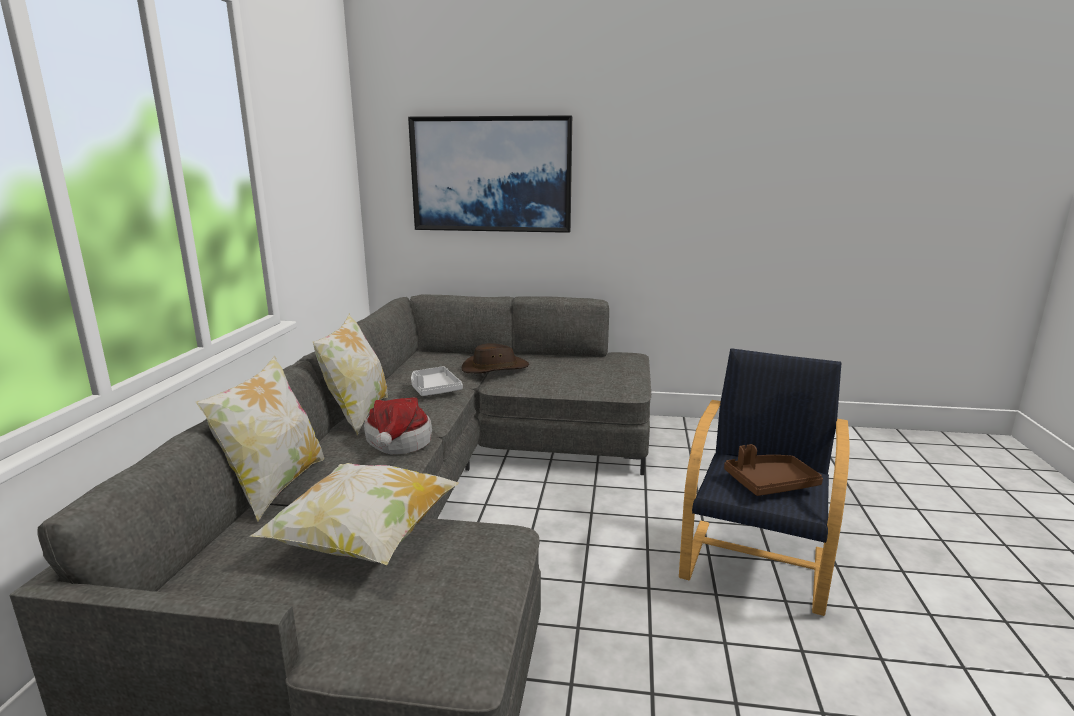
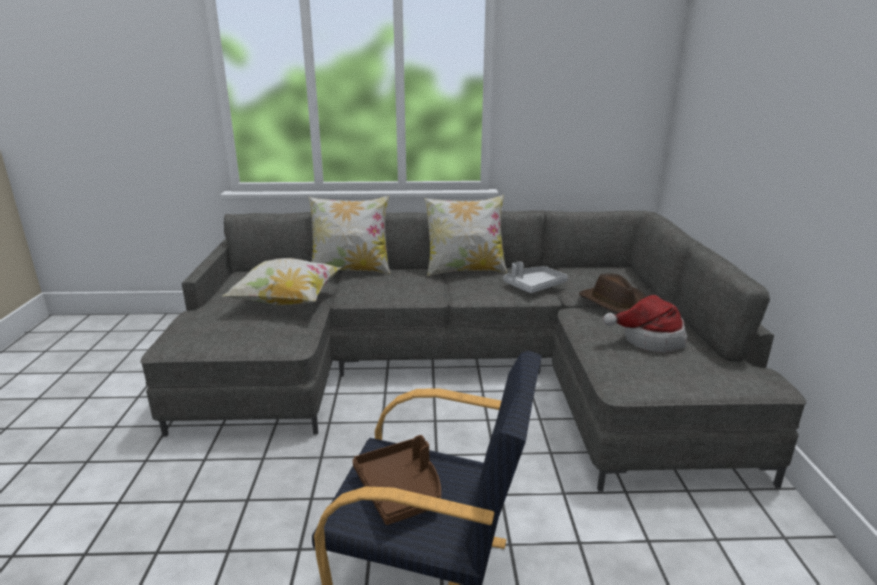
camera: 80 degrees right, 5 degrees up
(397, 443) = (419, 290): hat -> hat (649, 339)
(491, 174) = (748, 90): picture -> none

